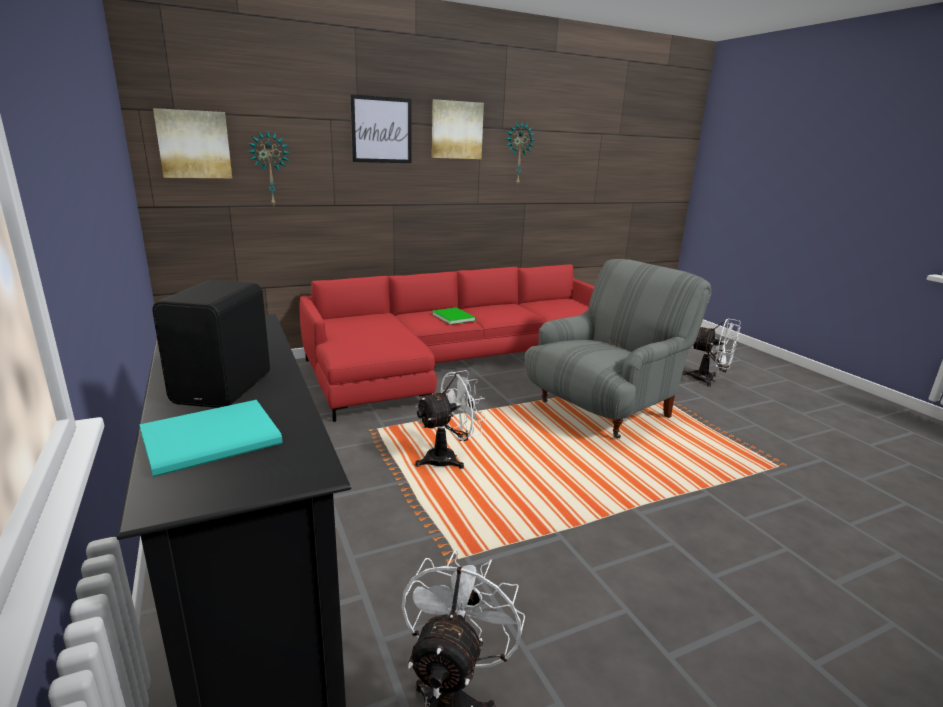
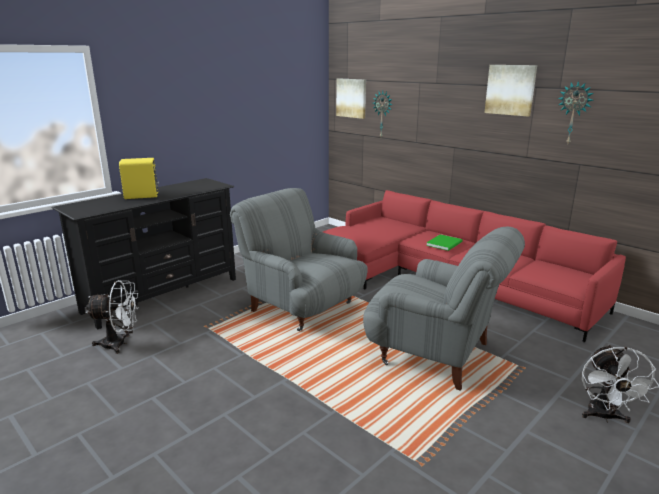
camera: 70 degrees right, 0 degrees up
(216, 440) = (101, 203): turquoise book -> none
(226, 388) = (142, 196): black speaker -> yellow speaker
(381, 130) = (450, 90): picture -> none
(448, 458) = (301, 307): white fan -> grey armchair

